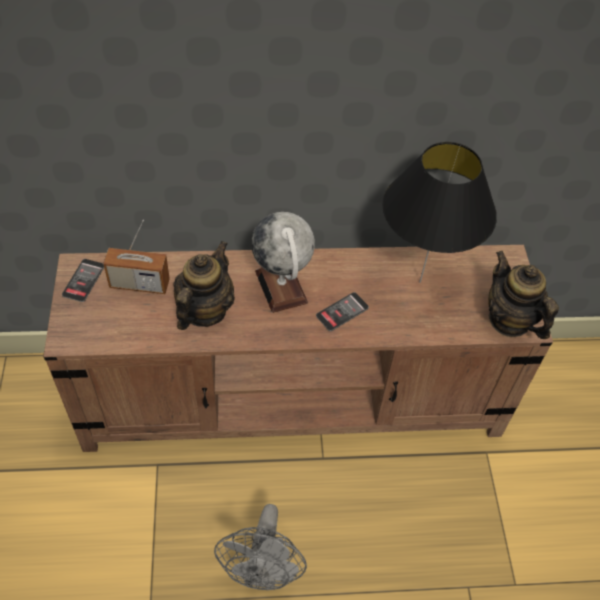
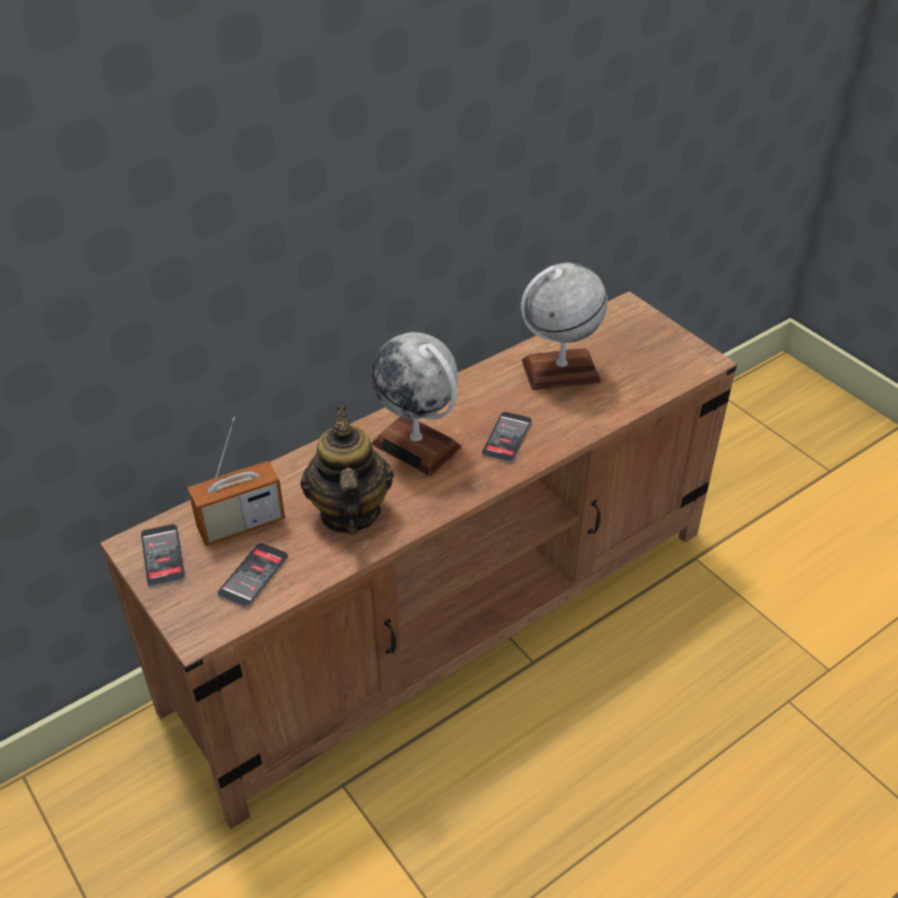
camera: 30 degrees left, 10 degrees down
(120, 321) = (253, 575): none -> phone
(263, 571) = (567, 824): grey fan -> none
(419, 282) = (560, 371): black table lamp -> globe
(509, 320) = (680, 364): teapot -> none

